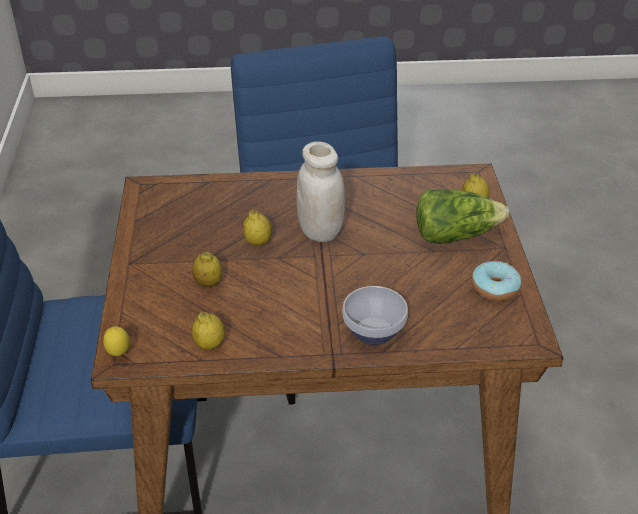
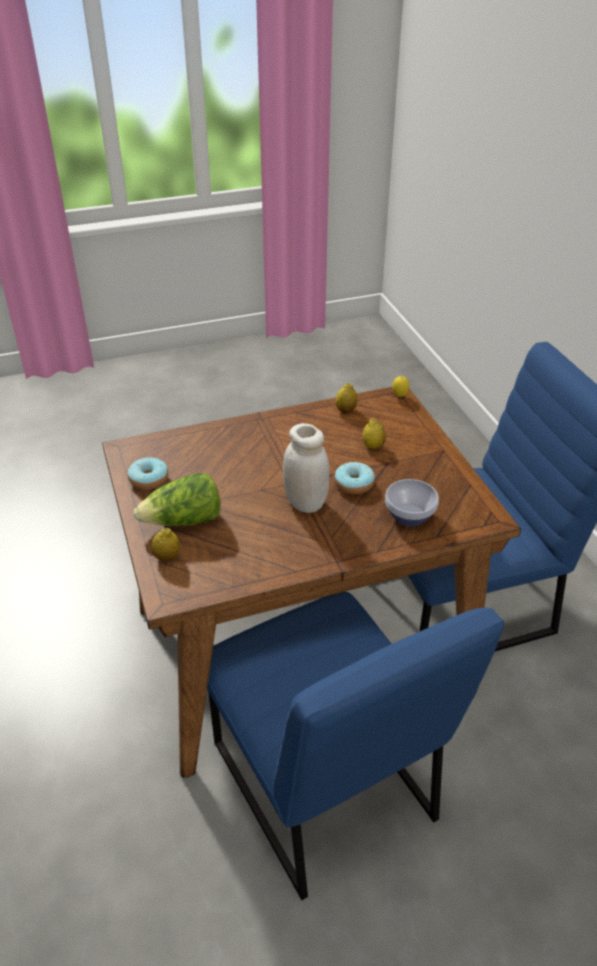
camera: 165 degrees right, 0 degrees up
(258, 242) = (354, 484): lemon -> donut
(372, 330) = (238, 435): bowl -> bowl (411, 517)

